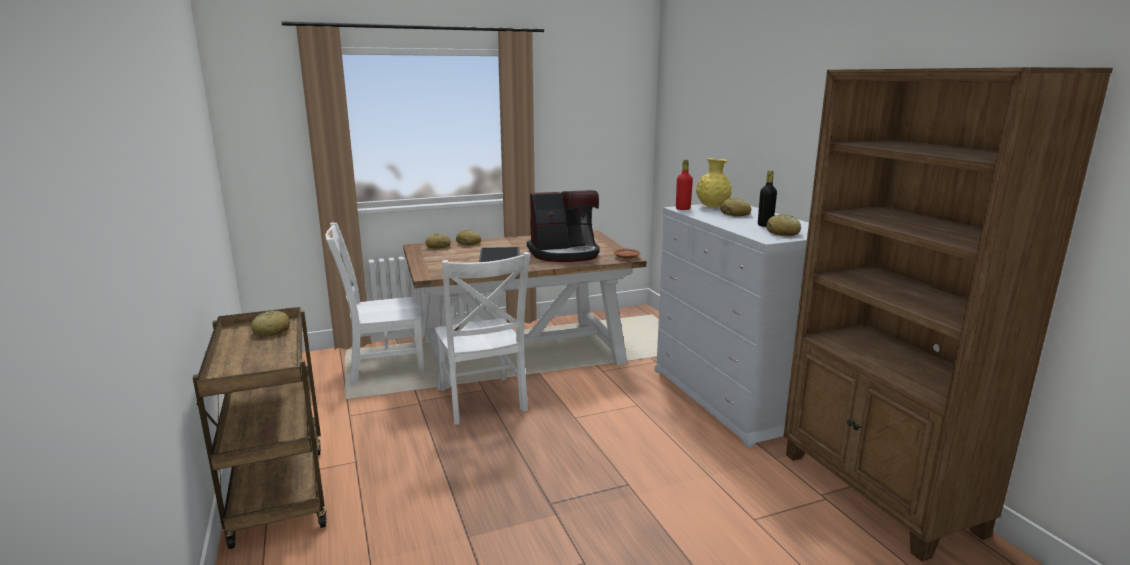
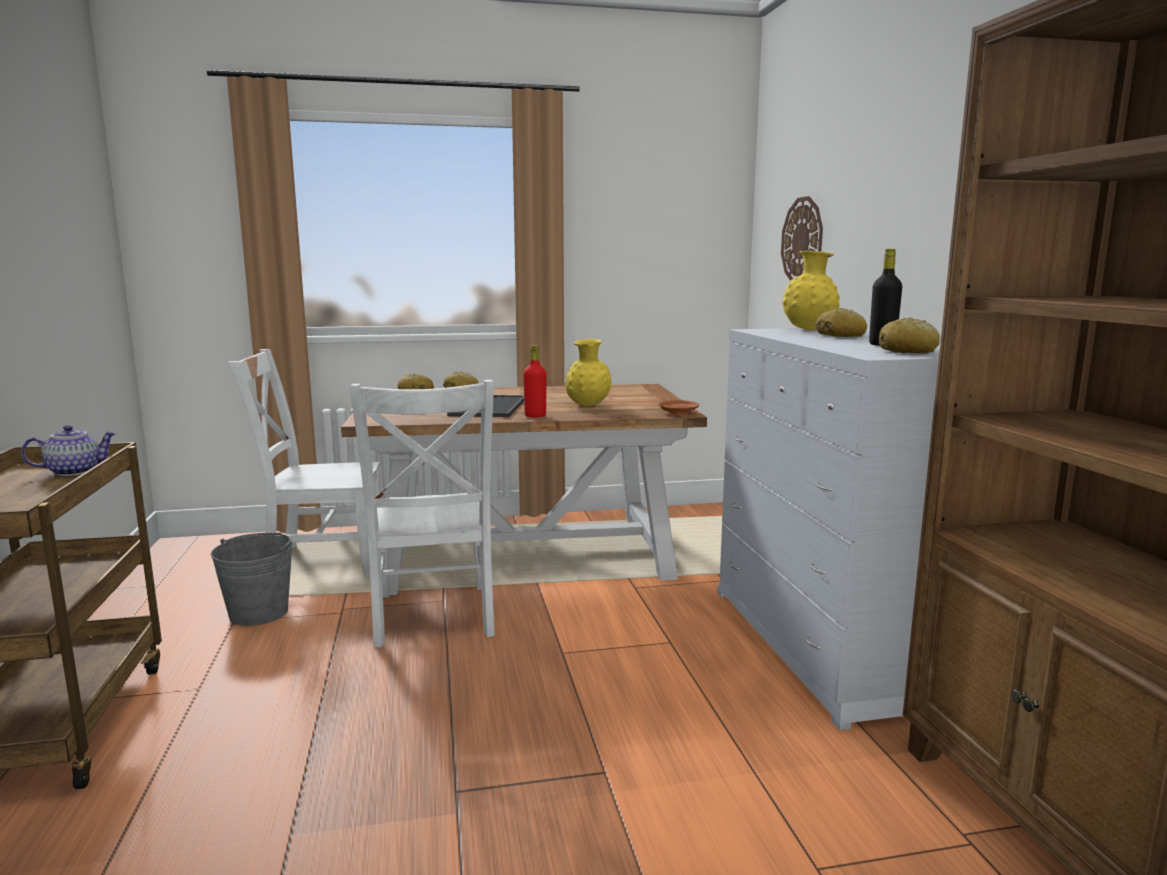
camera: 10 degrees right, 5 degrees down
(272, 331) = (74, 471): bread -> teapot
(363, 408) = (259, 613): none -> grey bucket
(564, 253) = (588, 405): coffee machine -> yellow vase
(683, 209) = (758, 330): red bottle -> red bottle (535, 416)
(695, 138) = (802, 241): none -> wall clock

